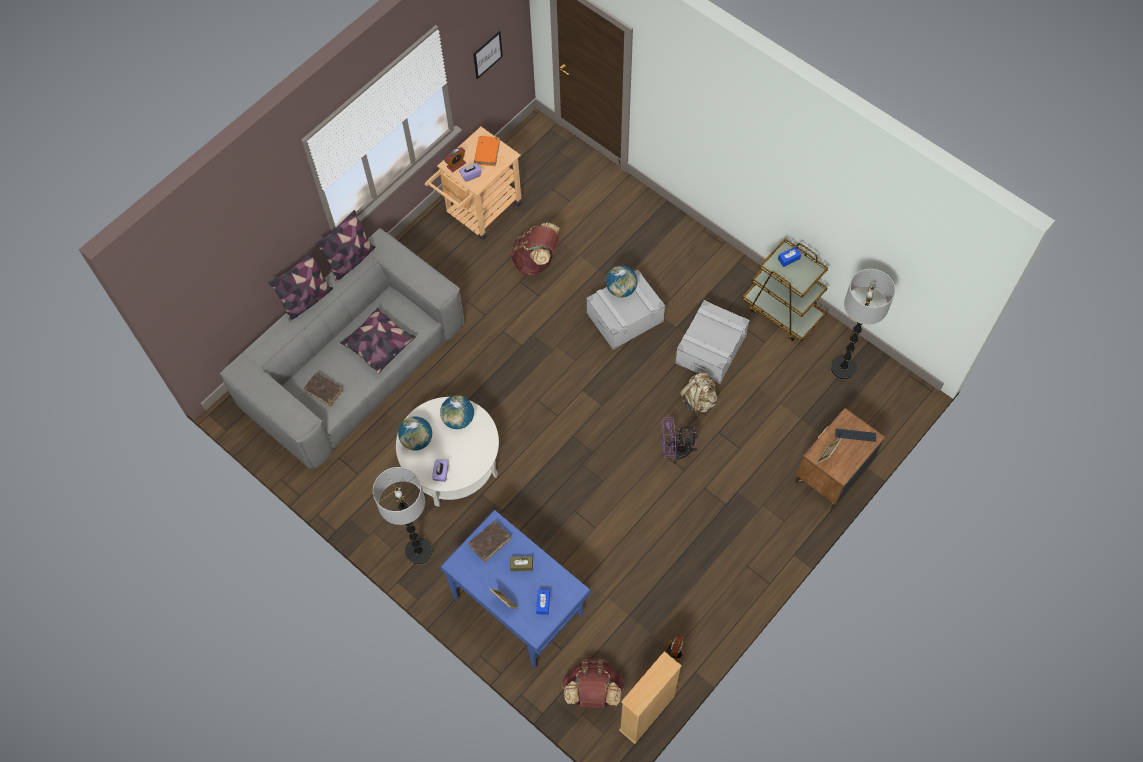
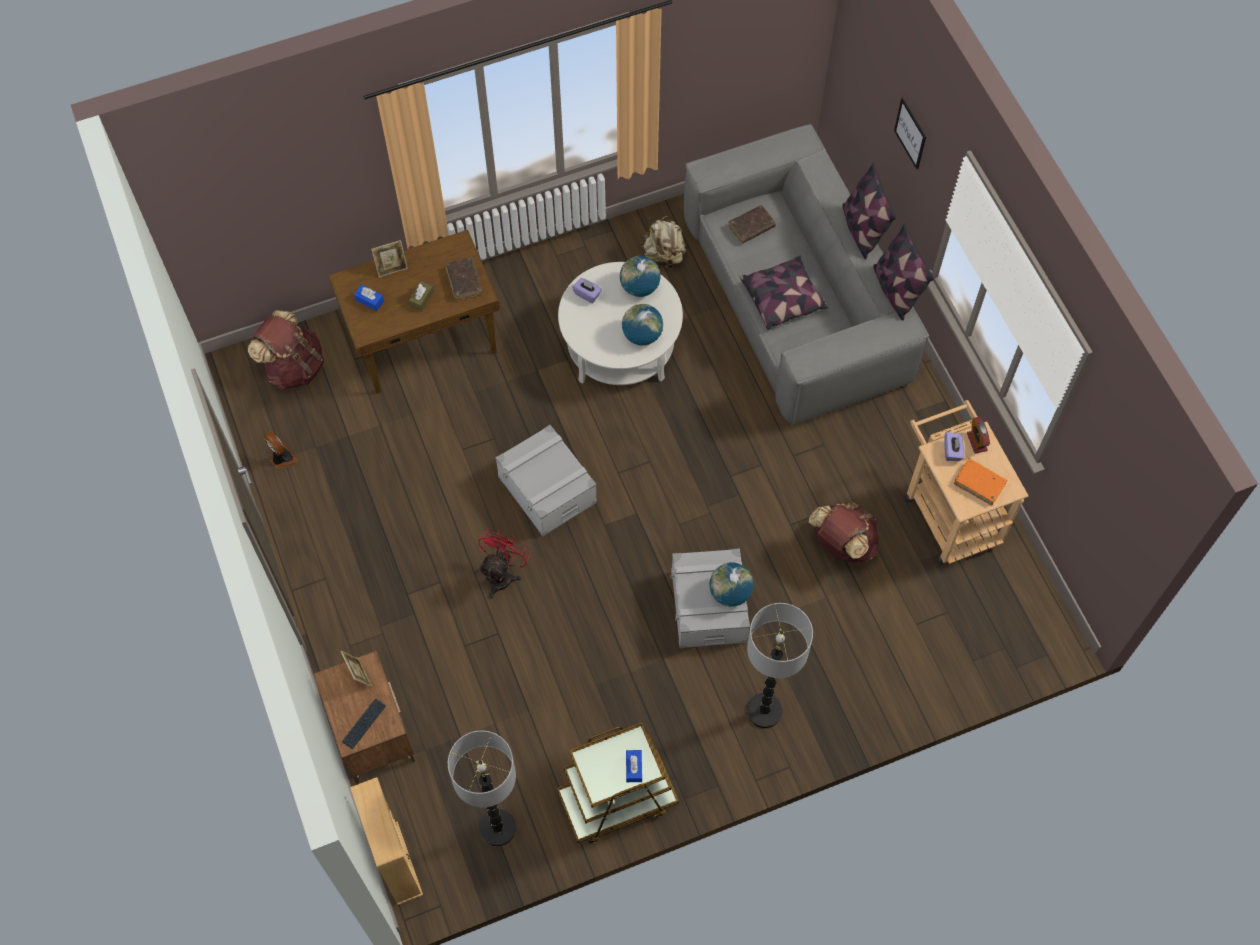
camera: 115 degrees right, 0 degrees up
(419, 551) = (538, 277): floor lamp -> floor lamp (764, 711)
(487, 54) = (1099, 493): picture -> picture (910, 133)
(518, 605) = (424, 341): blue desk -> brown desk
(647, 713) = (241, 405): beige bookcase -> beige bookcase (397, 863)
(675, 451) = (502, 574): purple fan -> red fan
(699, 401) = (550, 632): beige backpack -> beige backpack (664, 255)
(710, 349) = (611, 682): grey storage box -> grey storage box (547, 489)

